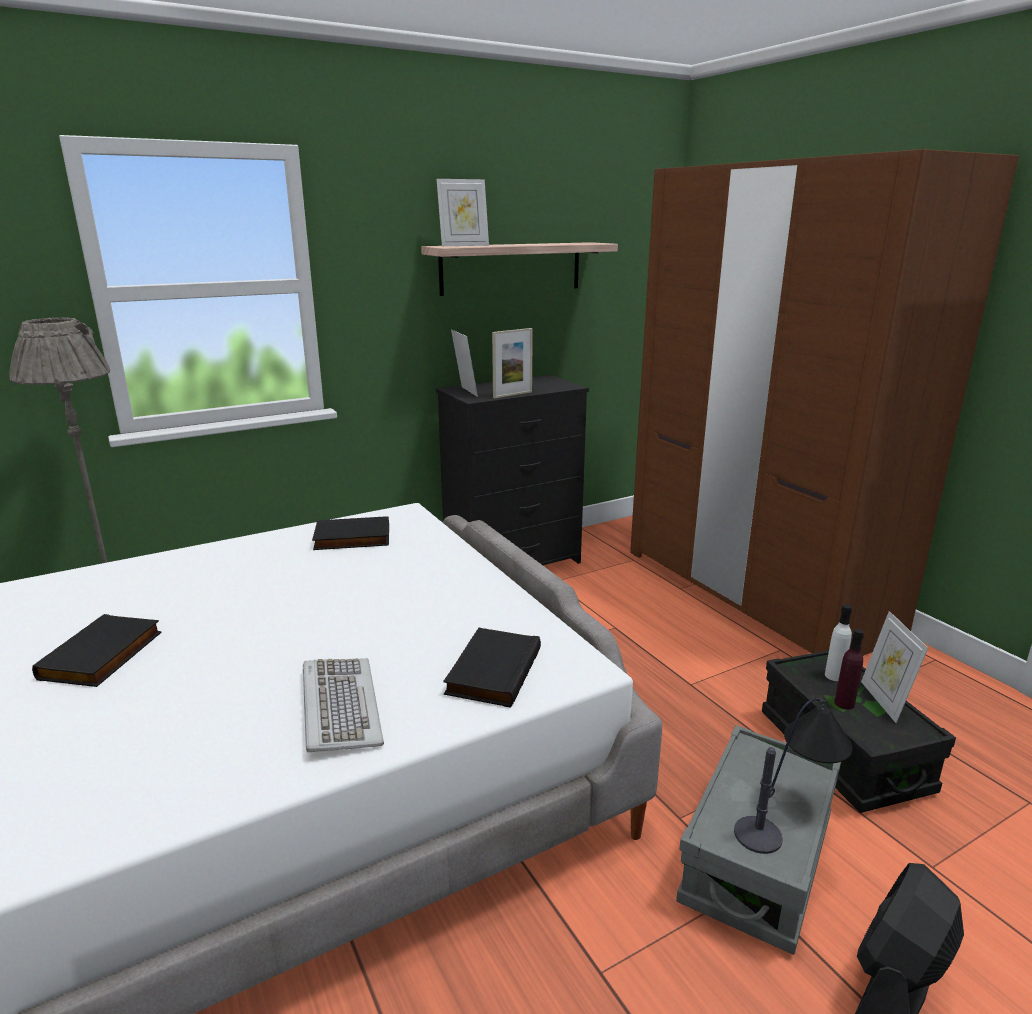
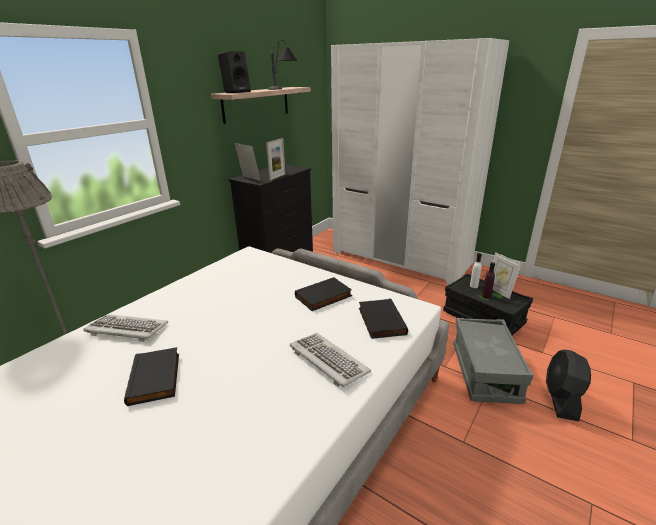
camera: 25 degrees left, 5 degrees up
(140, 581) = (126, 329): none -> keyboard
(352, 539) = (234, 273): black book -> black book (324, 297)
(464, 245) = (237, 92): picture frame -> black speaker
(754, 590) = (400, 257): brown wardrobe -> white wardrobe
(788, 814) = (503, 348): table lamp -> table lamp (283, 88)

